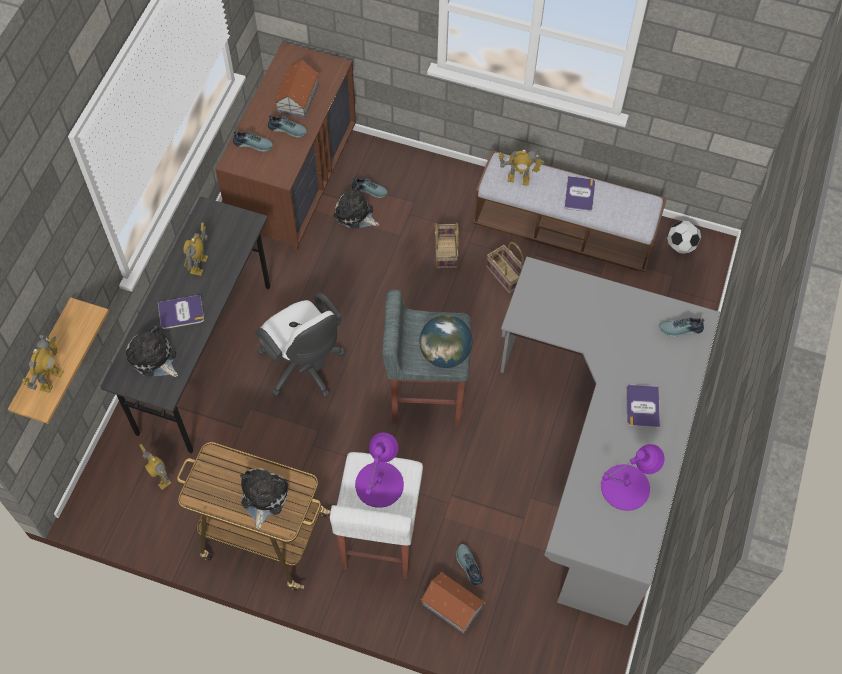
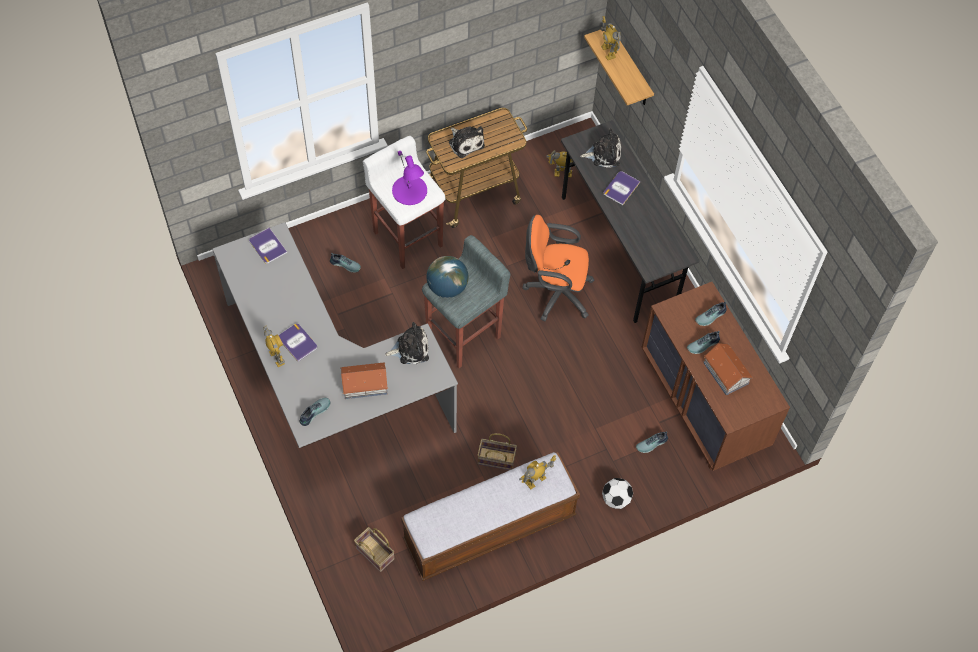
camera: 135 degrees right, 0 degrees up
(199, 265) = (645, 221): toy robot -> toy robot (277, 357)
(304, 368) = (555, 293): white office chair -> orange office chair
(355, 215) = (640, 417): plush toy -> plush toy (410, 349)
(446, 253) = (551, 441): basket -> basket (373, 553)
(452, 605) = (335, 238): toy house -> toy house (365, 384)
(579, 194) = (483, 505): book -> book (267, 246)
(626, 487) = (268, 288): purple table lamp -> none
(680, 246) = (396, 590): football -> football (616, 499)

